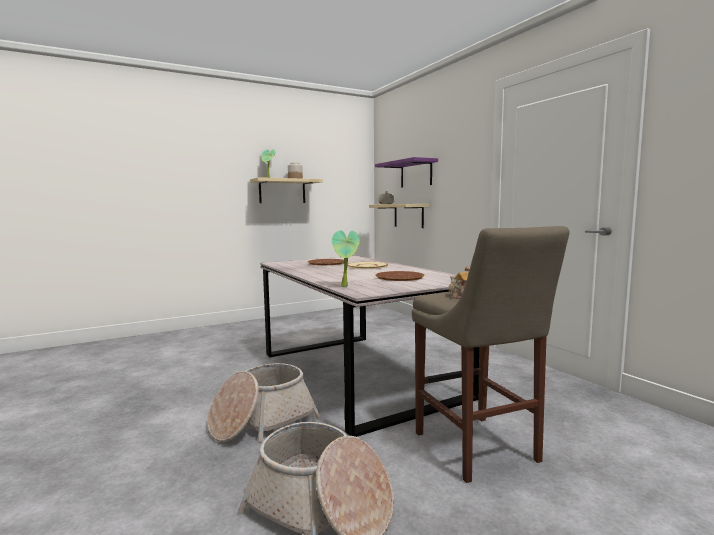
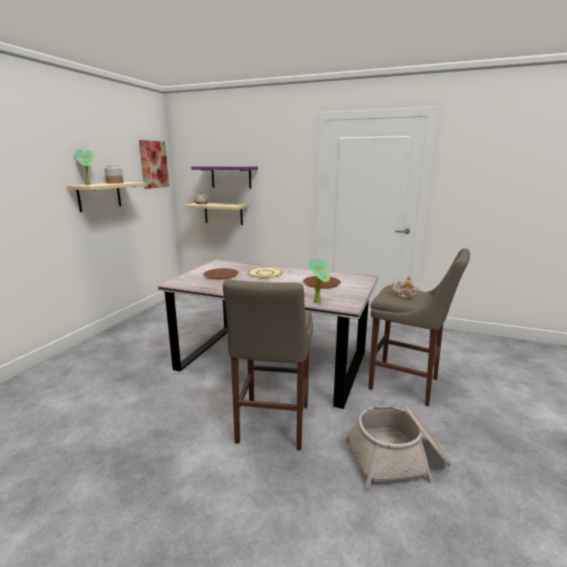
camera: 40 degrees left, 10 degrees up
(261, 421) = (272, 426): basket -> beige stool
(351, 166) = (153, 164): none -> picture

